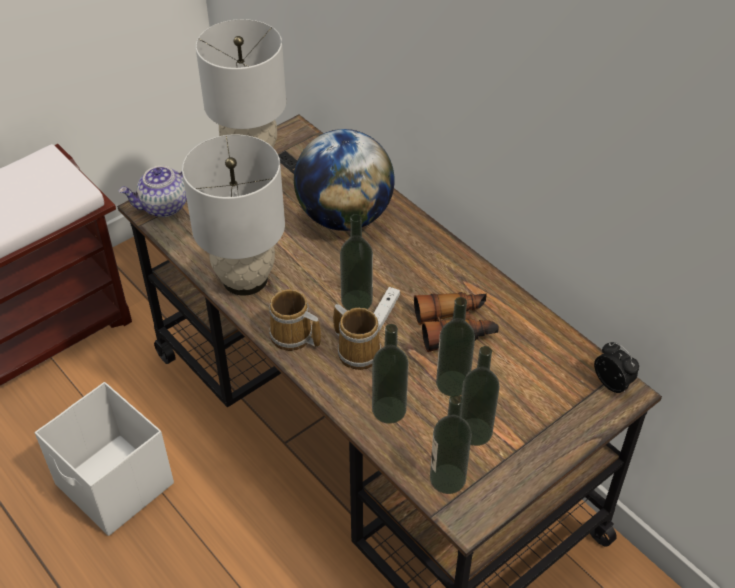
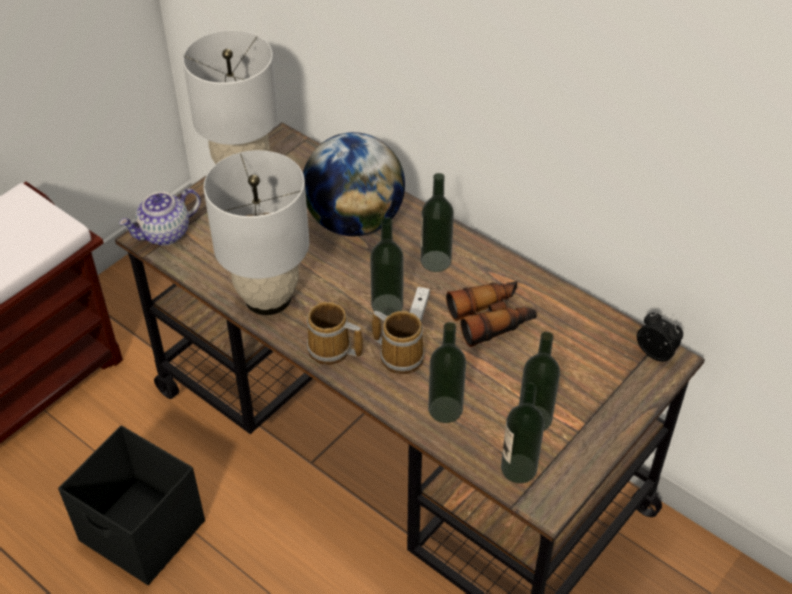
camera: 10 degrees left, 0 degrees up
(115, 486) = (143, 533): white storage box -> black storage box
(452, 383) = (501, 374): bottle -> bottle (435, 261)

